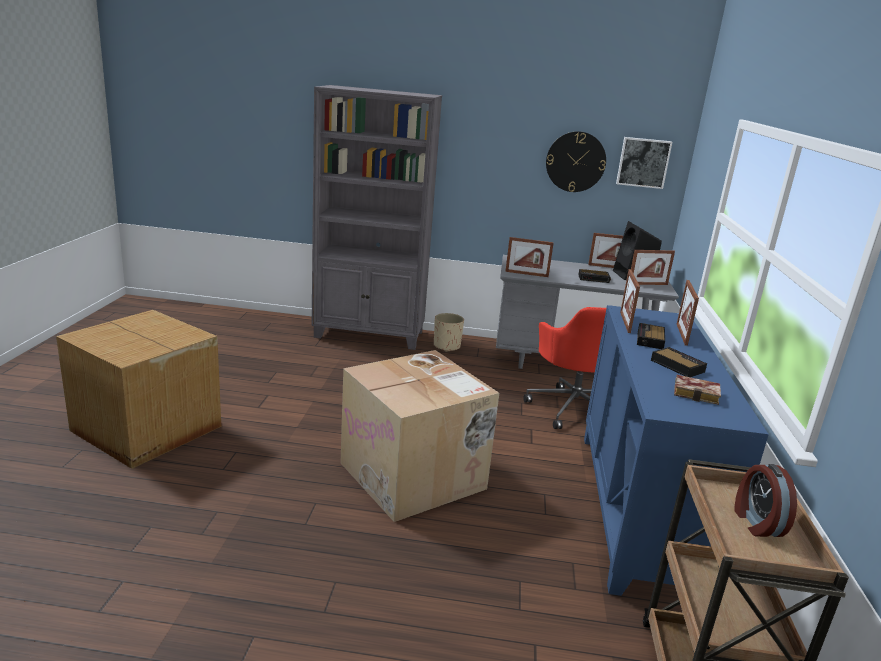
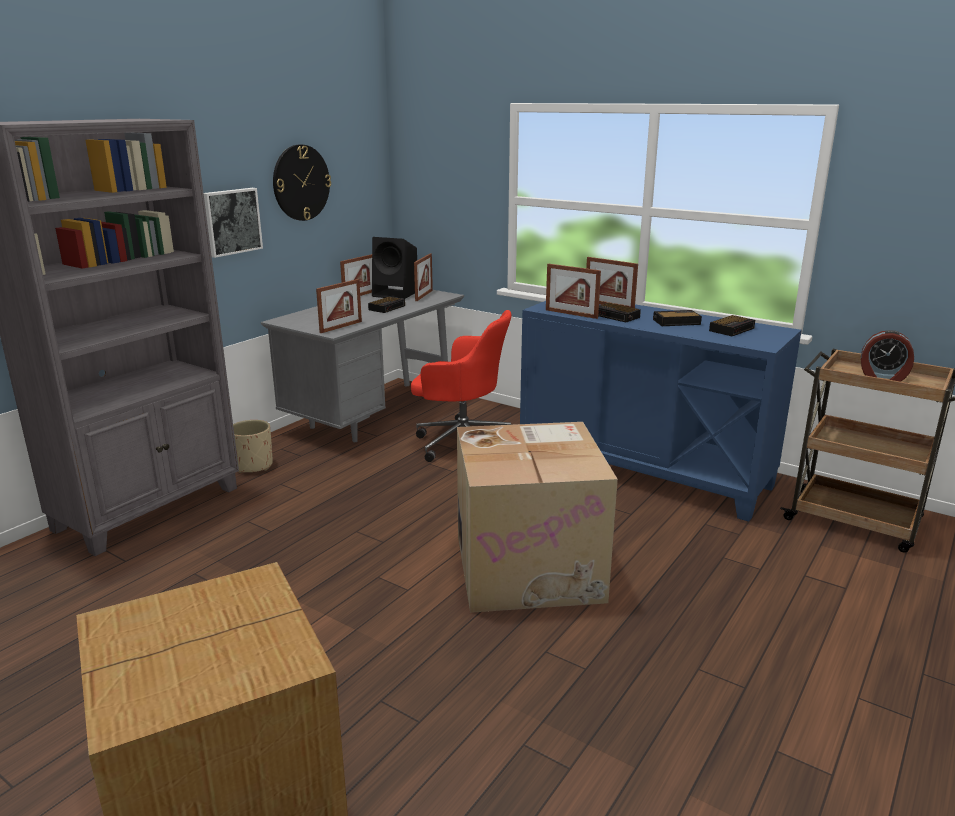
camera: 60 degrees left, 0 degrees up
(643, 162) = (356, 169): picture -> picture (231, 221)
(697, 394) = (732, 329): book -> alarm clock

